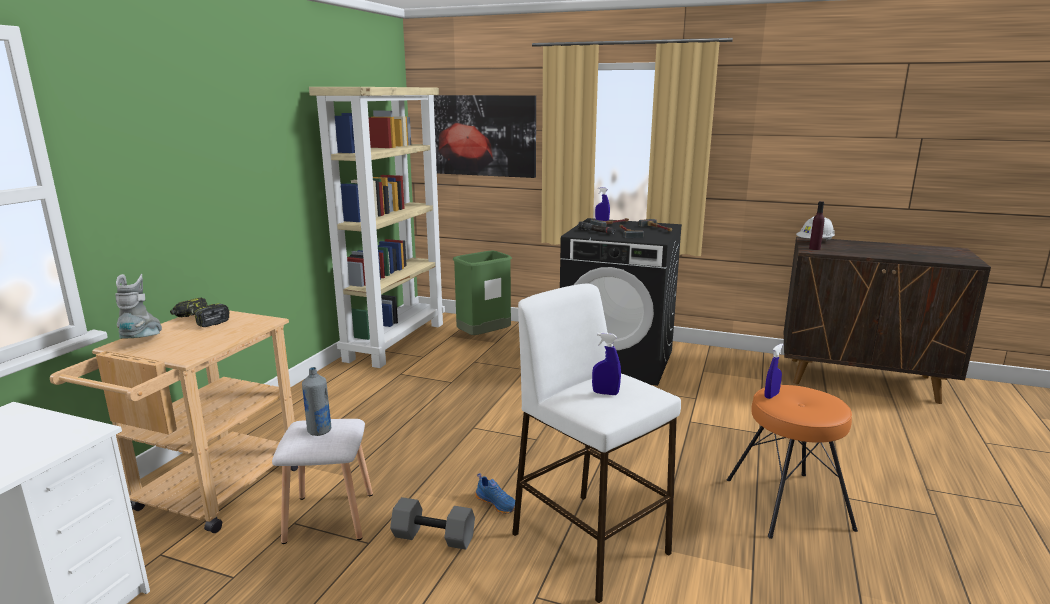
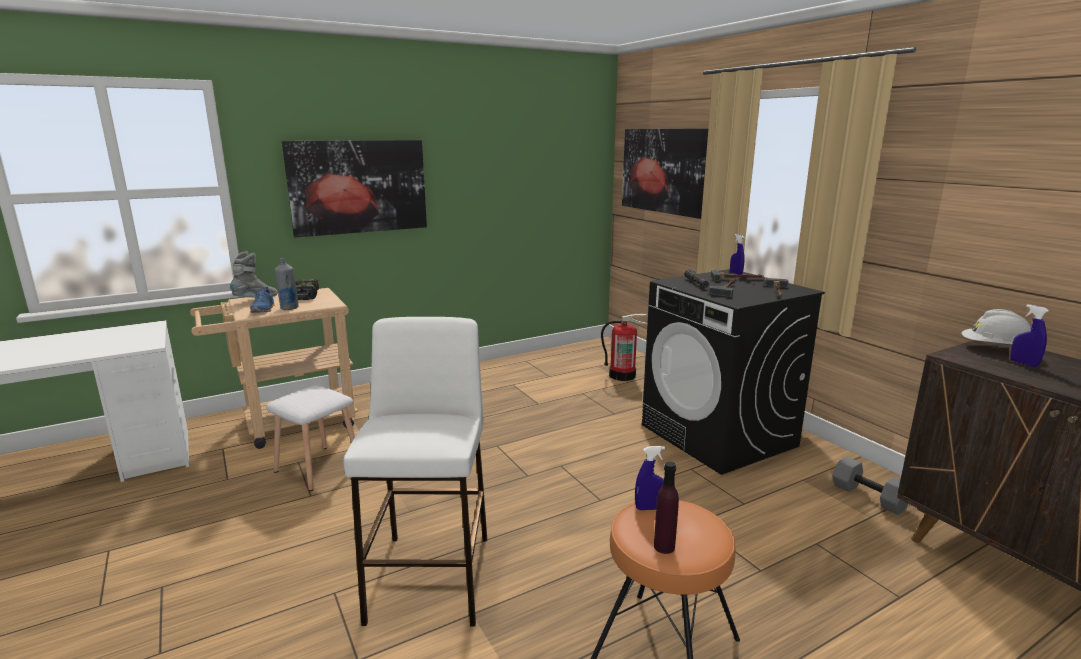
camera: 40 degrees right, 0 degrees up
(205, 172) = (358, 187): none -> picture
(319, 431) = (309, 395): grey bottle -> grey bottle (289, 308)
(395, 341) = (548, 358): beige bookcase -> none
(432, 538) = (346, 512): grey dumbbell -> grey dumbbell (867, 497)
(484, 338) = (622, 375): green trash can -> fire extinguisher
(497, 503) = (420, 511): blue shoe -> blue shoe (264, 310)
(605, 393) = (406, 427): blue spray bottle -> blue spray bottle (1023, 364)
(814, 248) = (968, 355): purple bottle -> purple bottle (664, 546)

